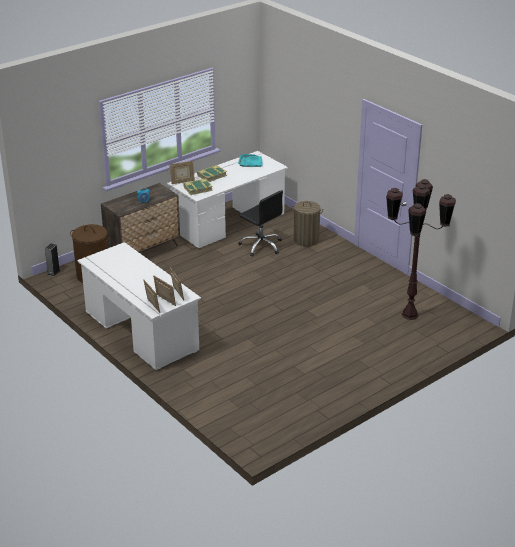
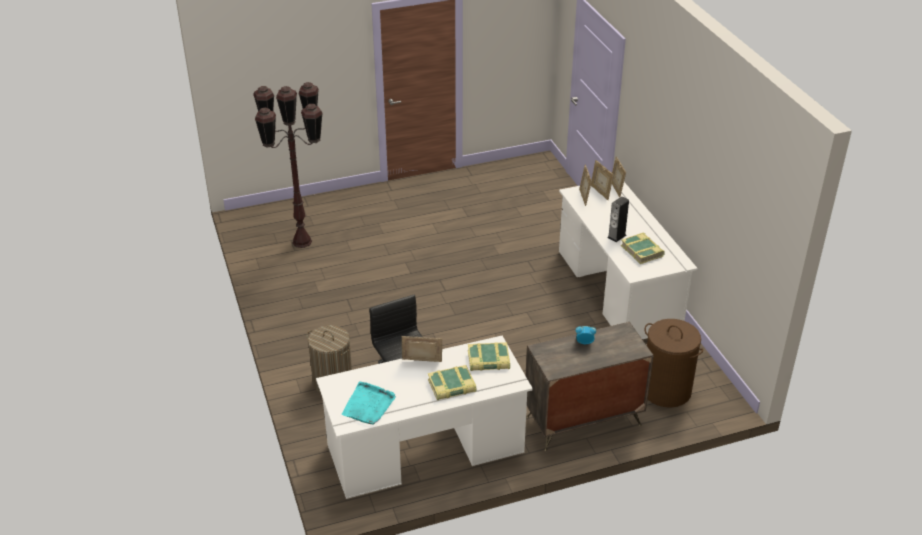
camera: 160 degrees left, 5 degrees up
(53, 272) = (725, 411): speaker -> speaker (616, 236)
(119, 263) = (642, 251): none -> book
(182, 182) = (506, 383): picture frame -> picture frame (422, 362)

